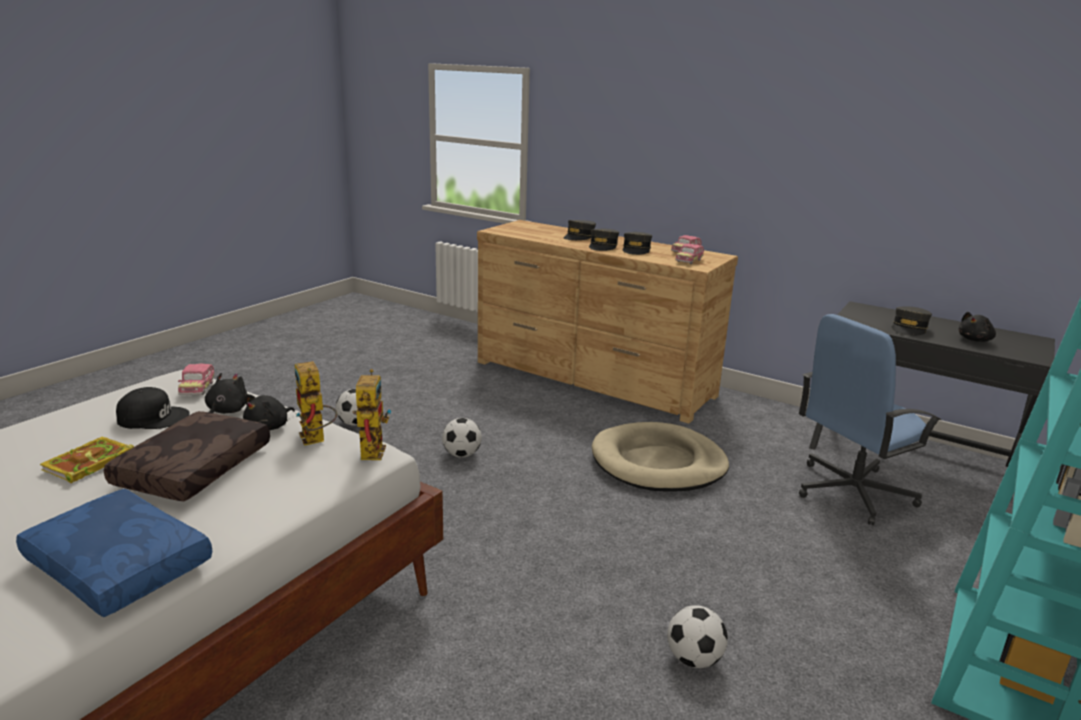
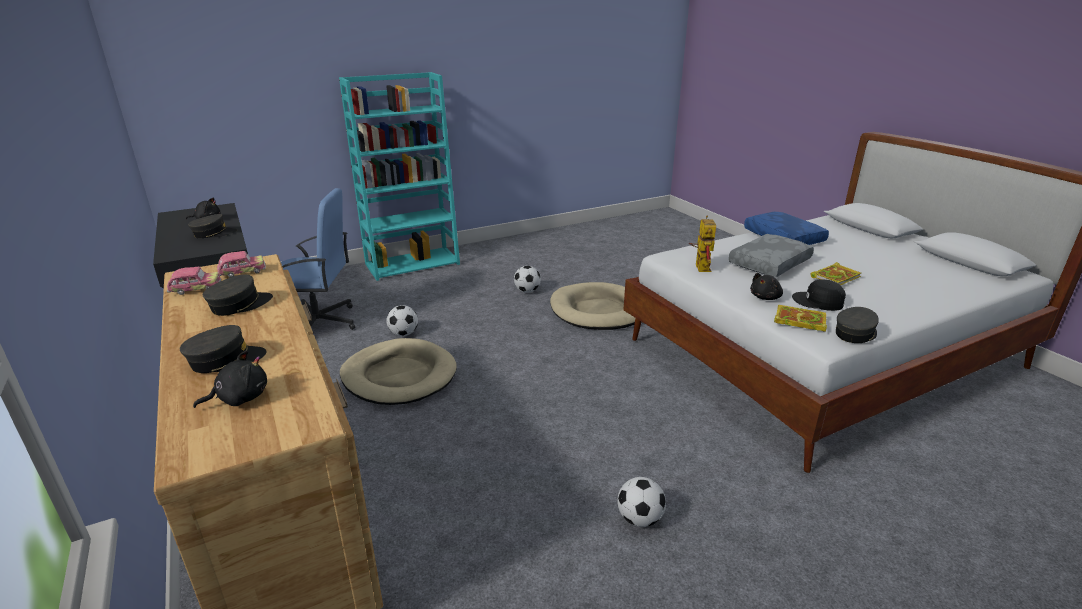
camera: 150 degrees left, 5 degrees up
(195, 469) = (768, 263): brown pillow -> grey pillow
(198, 388) = (798, 321): toy car -> book
(269, 427) = (731, 280): black plush toy -> black plush toy (239, 398)
(371, 449) = (668, 256): toy robot -> none
(462, 454) = (548, 432): football -> football (403, 334)
(519, 648) = (598, 311): none -> beige dog bed
(603, 246) = (258, 322): grey cap -> grey cap (855, 333)

